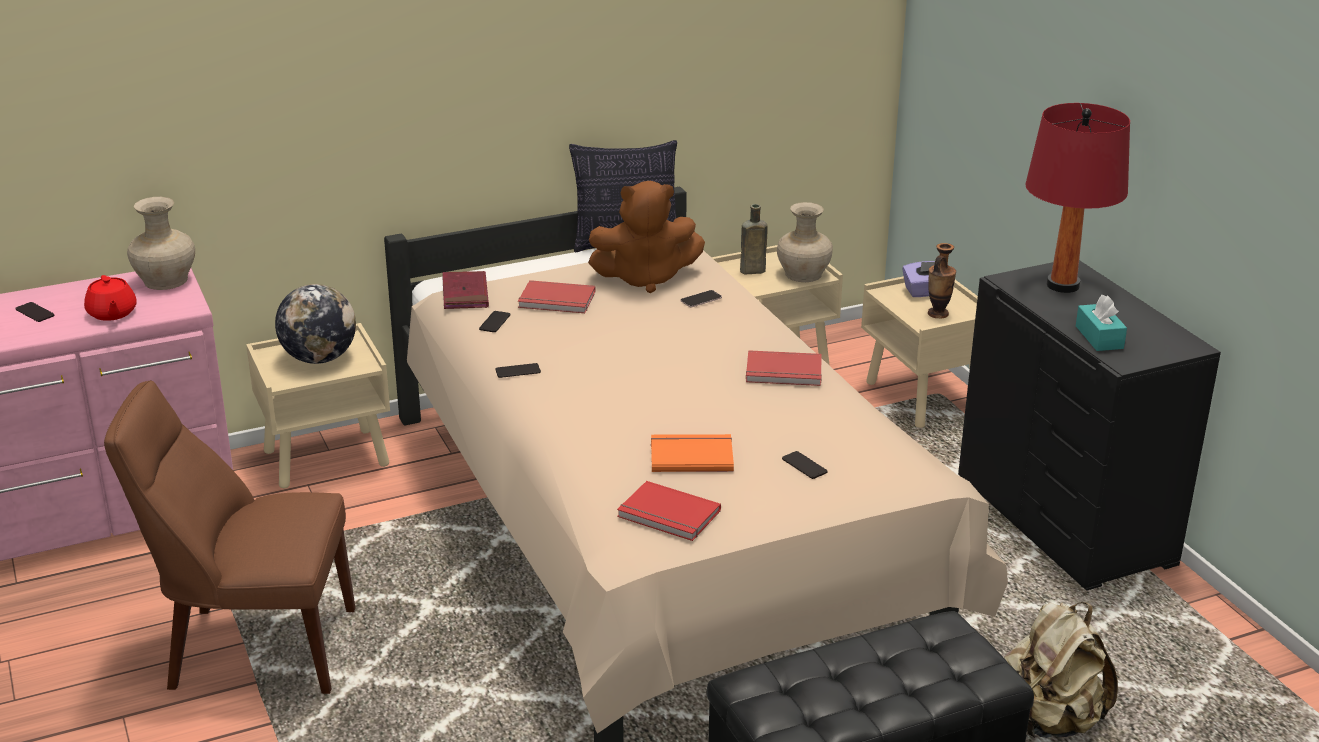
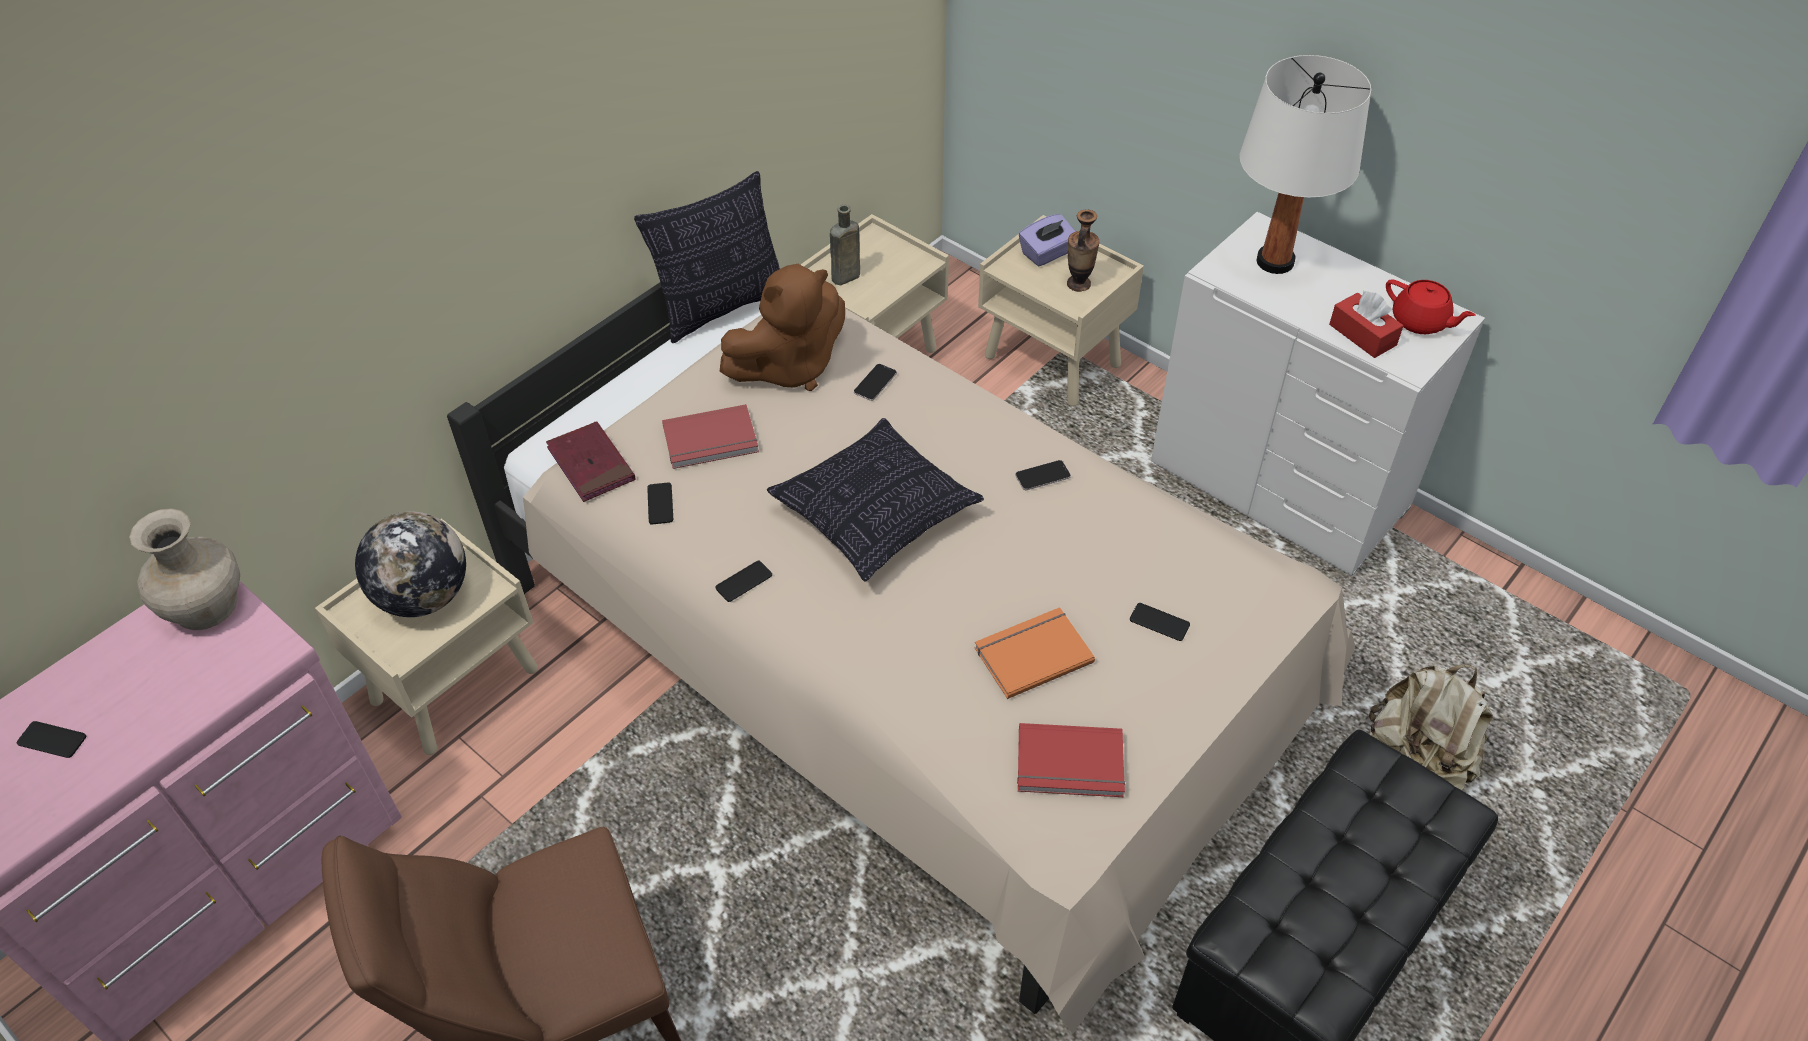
camera: 25 degrees left, 20 degrees up
(112, 313) = (171, 701): red teapot -> red teapot (1420, 322)
(640, 361) = (875, 514): none -> pillow
(784, 372) = (1042, 476): red book -> phone
(802, 274) = (903, 266): beige vase -> none
(1063, 285) = (1274, 261): red table lamp -> white table lamp
(1066, 520) = (1280, 485): black dresser -> white dresser
(1099, 337) = (1362, 335): turquoise tissue box -> red tissue box

